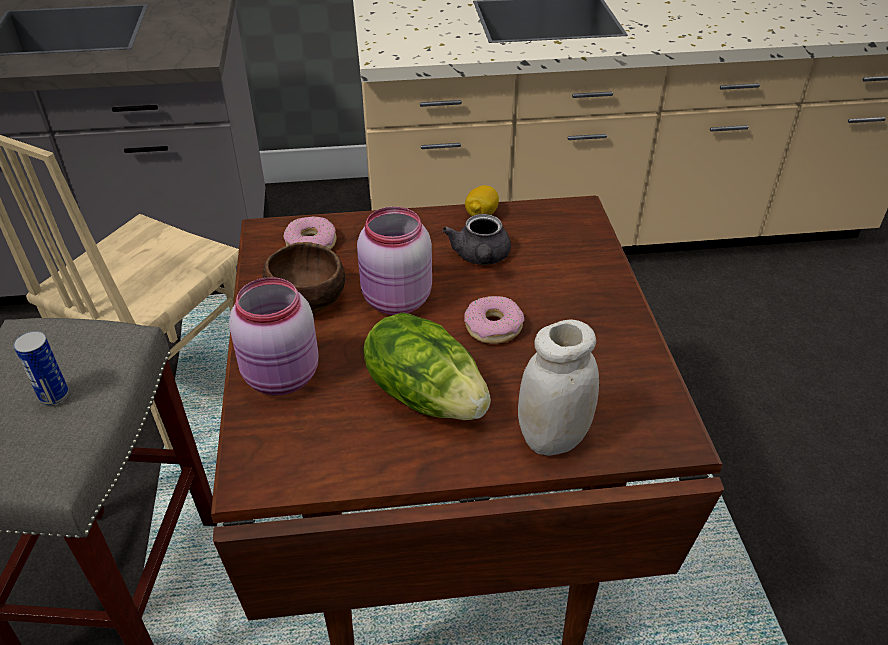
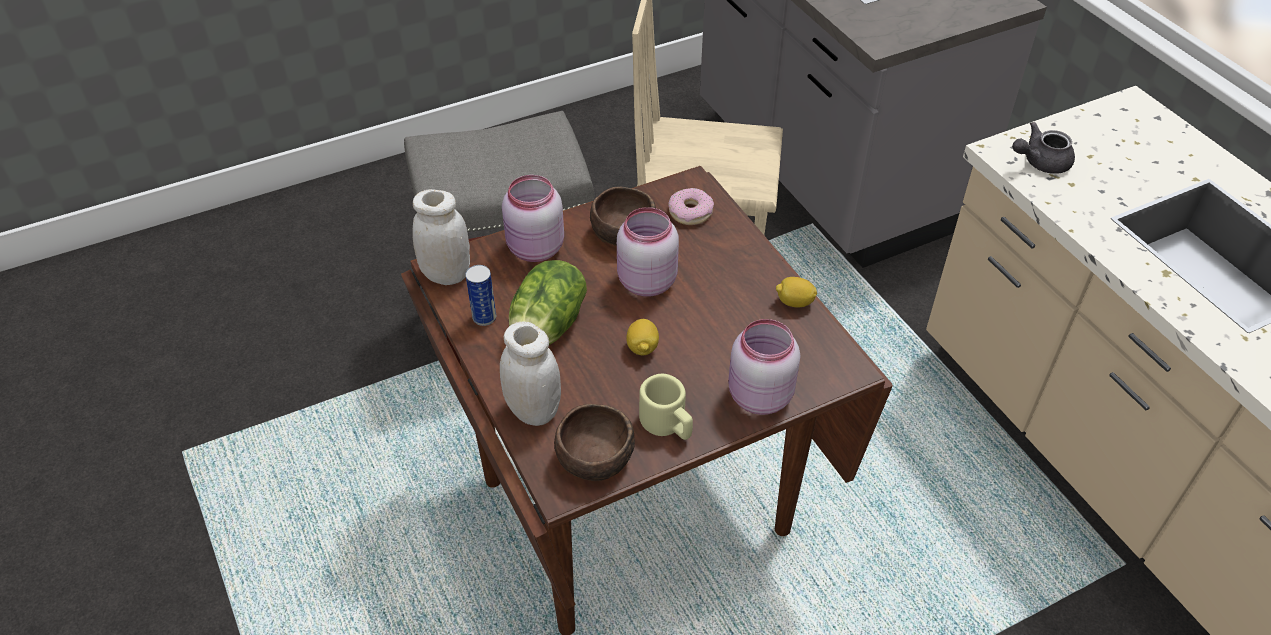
camera: 70 degrees right, 5 degrees up
(54, 395) = (501, 163): can -> can (484, 317)
(270, 475) = (446, 274): none -> white jar
(480, 257) = (730, 317): grey teapot -> grey teapot (1040, 162)
(493, 327) = (642, 347): donut -> lemon
(592, 268) = (758, 396): none -> pink jar
(608, 335) = (668, 424): none -> beige mug
(639, 399) = (597, 457): none -> brown bowl

